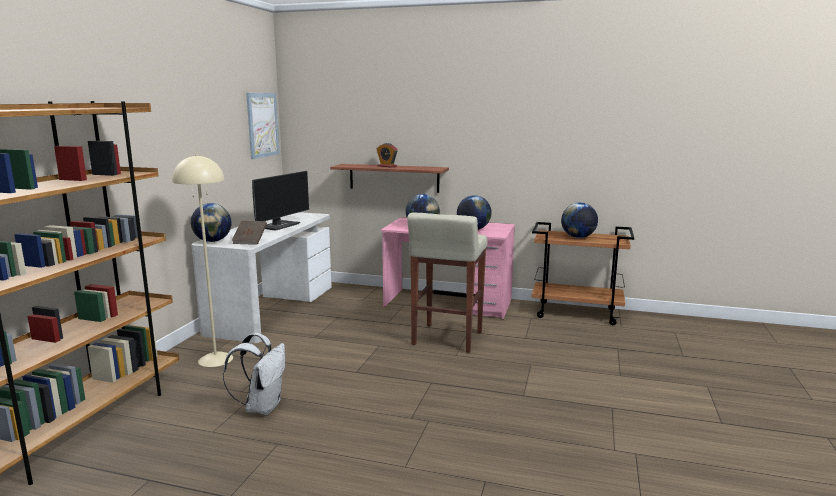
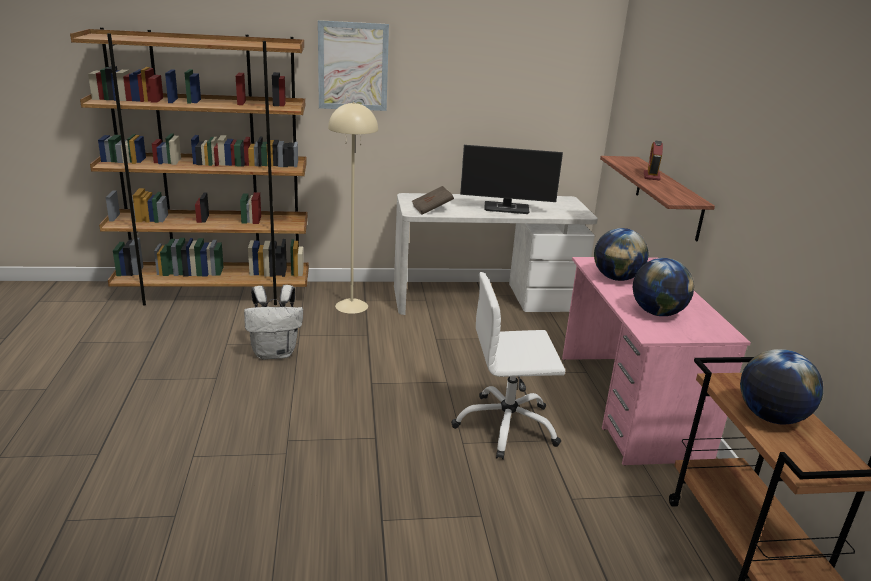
camera: 65 degrees right, 10 degrees up
(213, 241) = (415, 197): globe -> none
(262, 125) = (571, 83): picture -> picture (353, 66)
(447, 339) = (506, 426): beige stool -> white office chair

